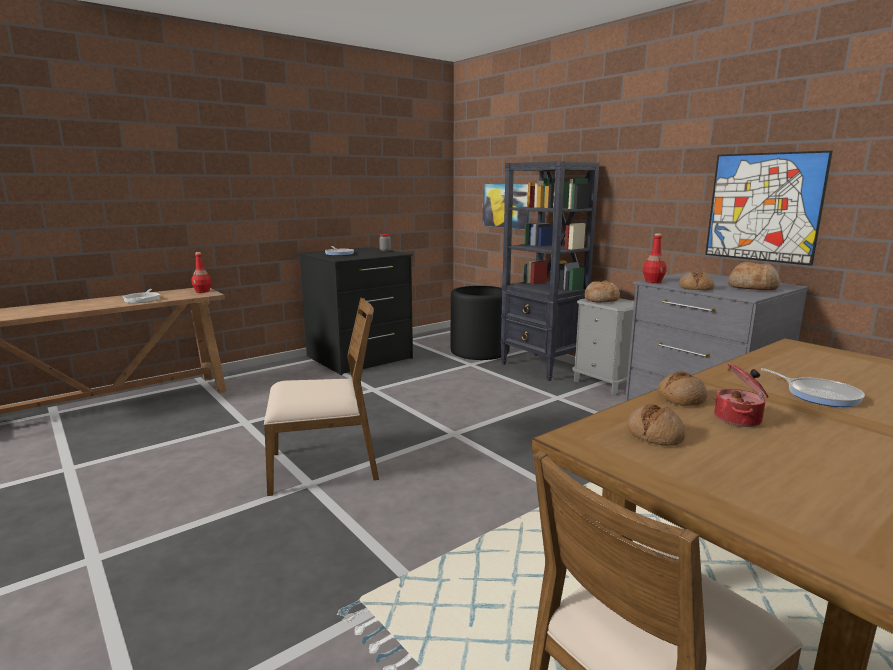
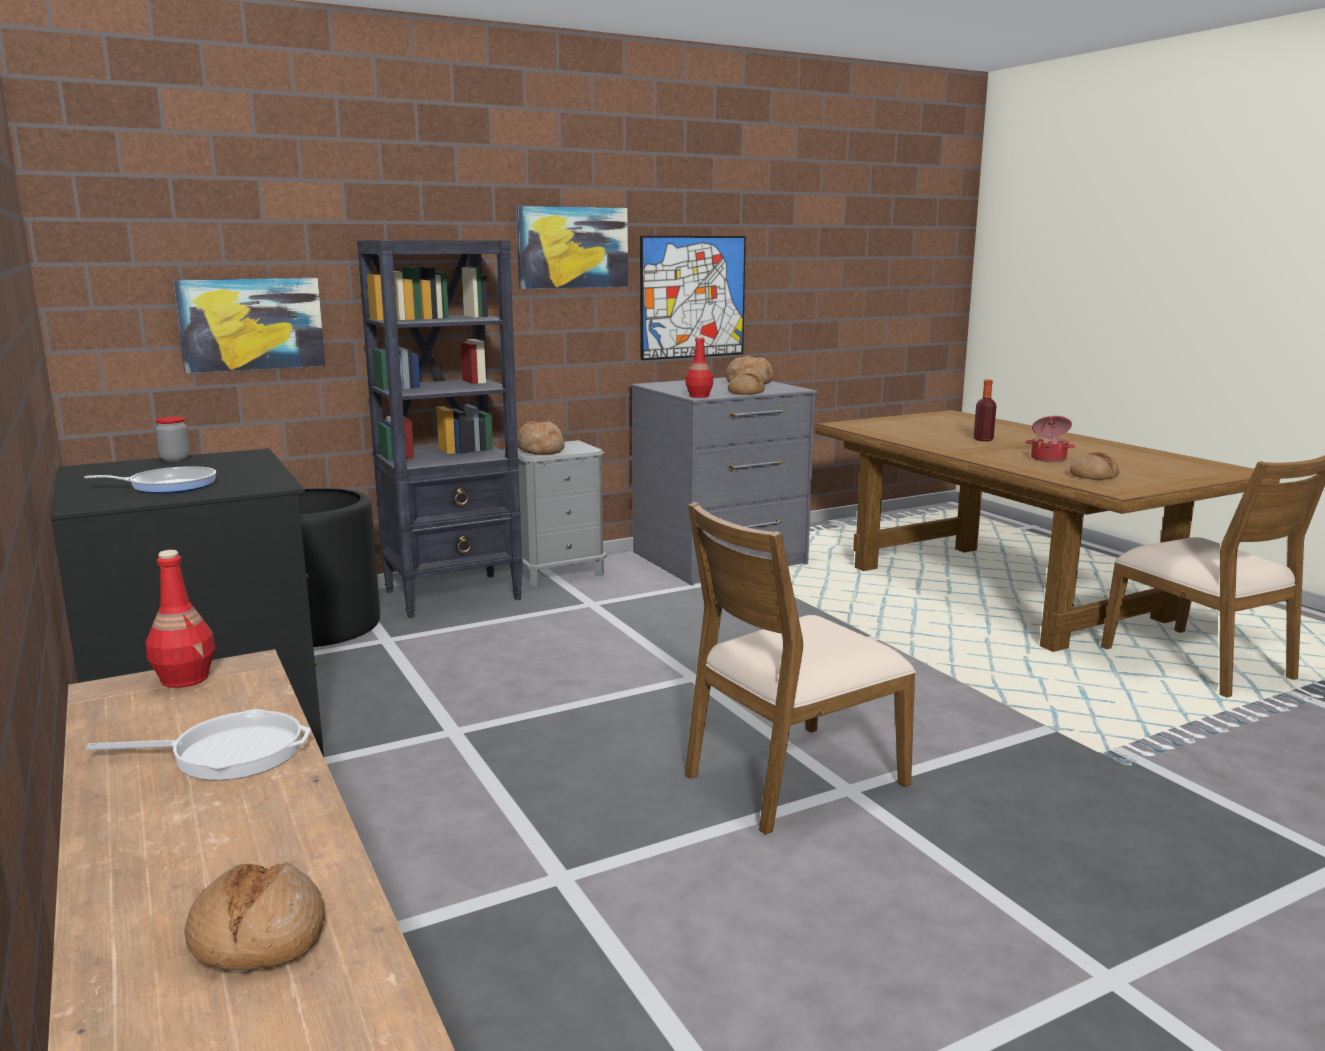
camera: 80 degrees left, 0 degrees up
(324, 467) = (792, 778): brown chair -> brown chair turned 120 degrees counterclockwise
(663, 165) = (572, 247): none -> picture
(680, 398) = (1006, 463): bread -> bread (257, 937)
(819, 395) = (983, 439): frying pan -> bottle

